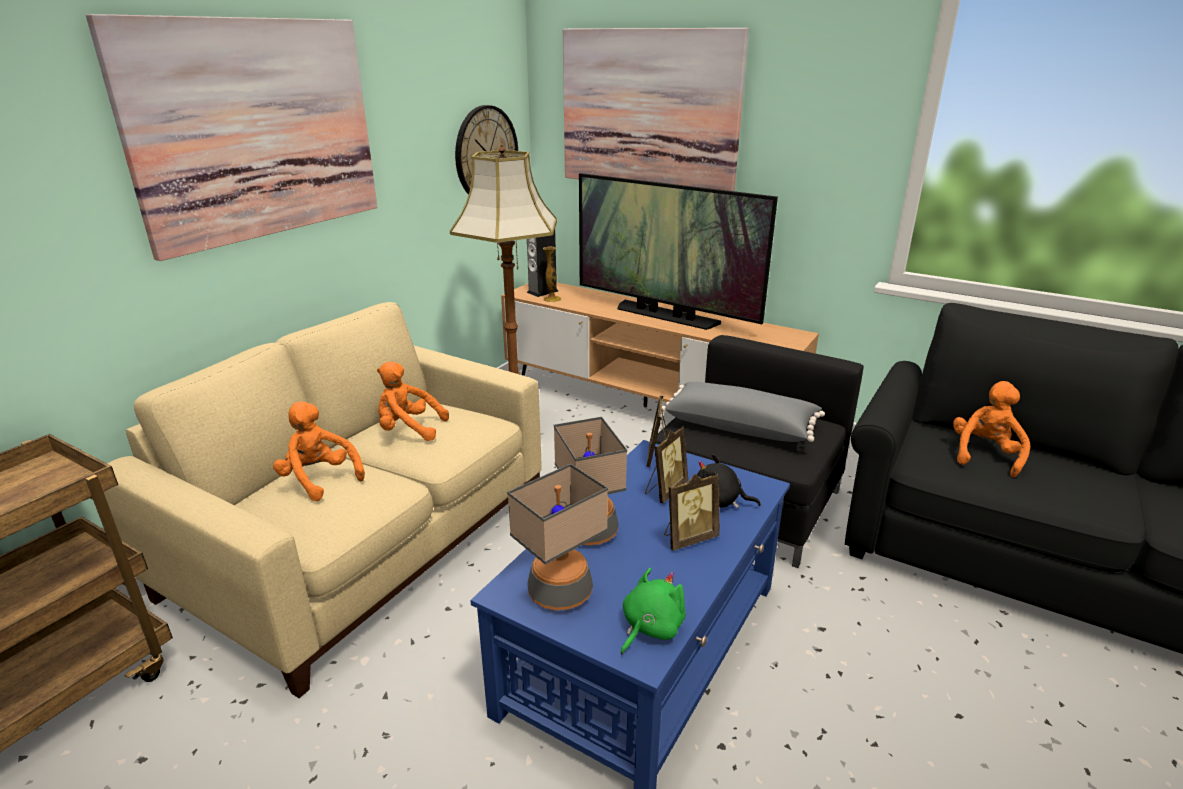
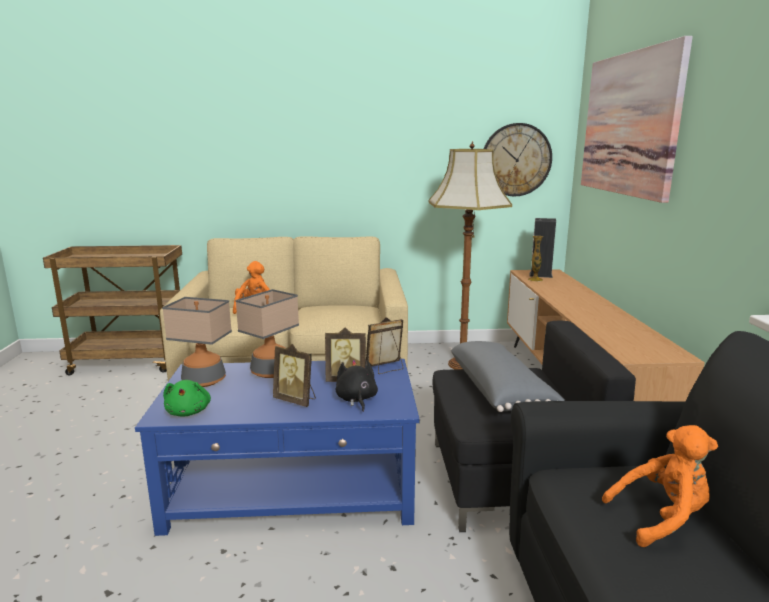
camera: 55 degrees right, 10 degrees down
(257, 130) = (322, 122): picture -> none
(409, 429) = (325, 308): orange plush toy -> none
(650, 628) = (189, 412): green plush toy -> green plush toy turned 75 degrees clockwise
(665, 316) = (589, 309): television -> none

